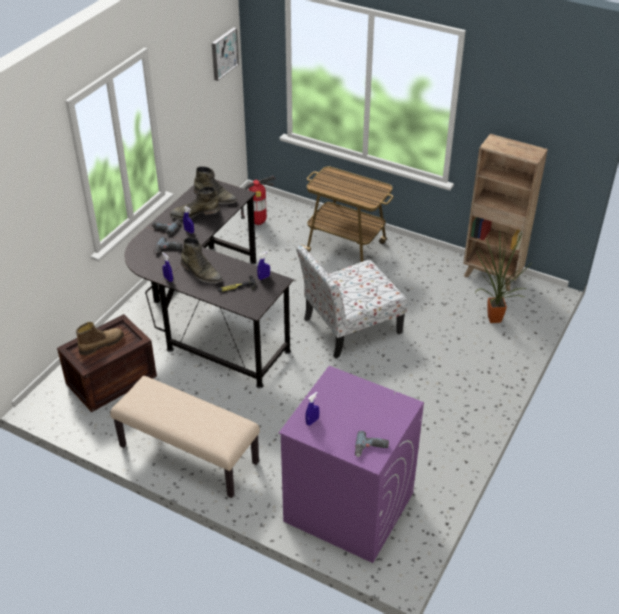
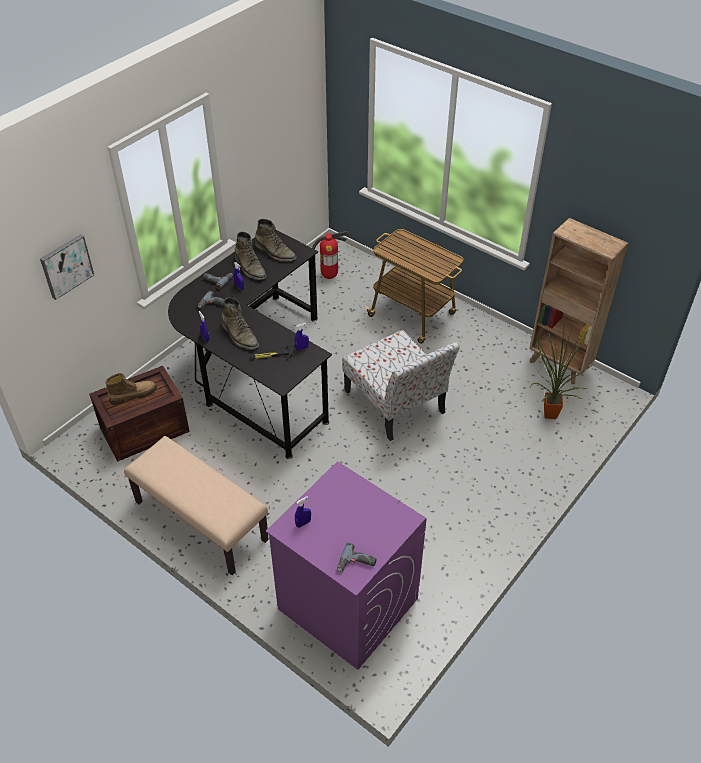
camera: 10 degrees right, 5 degrees up
(195, 213) = (250, 268): green boot -> green boot turned 120 degrees counterclockwise
(223, 53) = (304, 99): picture -> picture (66, 266)
(350, 327) = (396, 403): chair -> chair turned 105 degrees counterclockwise

